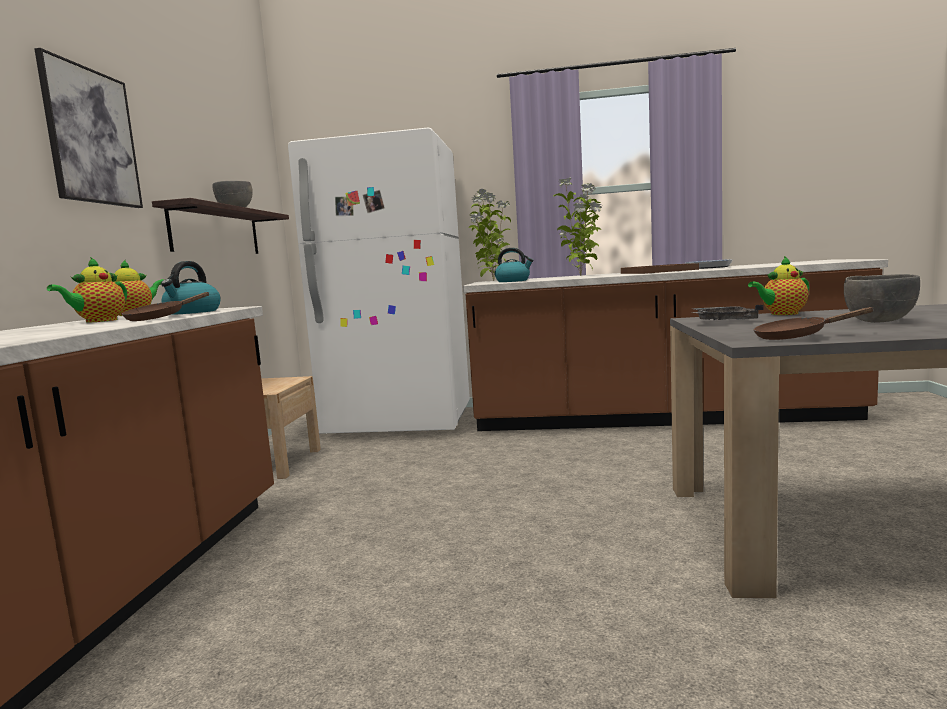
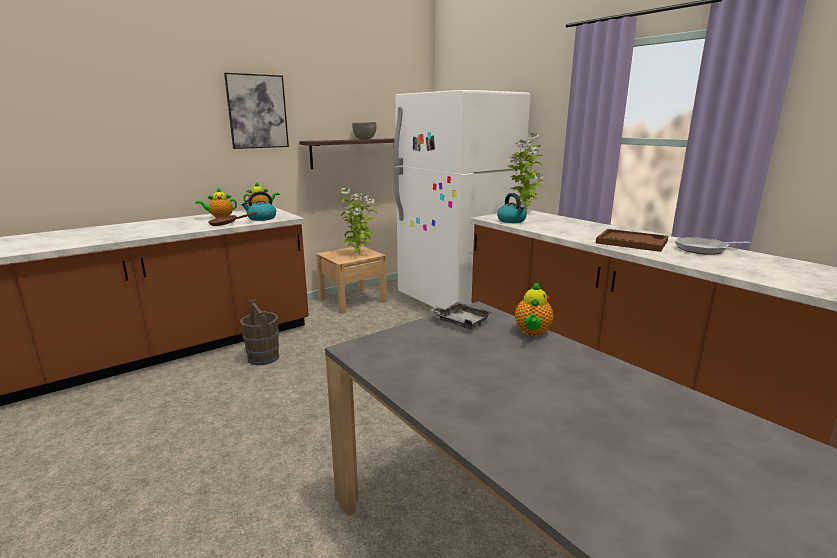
camera: 45 degrees right, 10 degrees up
(286, 559) = (263, 357): none -> brown bucket
(582, 275) = (580, 226): potted plant -> potted plant (358, 254)
(782, 314) = (532, 332): teapot -> teapot turned 105 degrees counterclockwise
(797, 337) = (381, 359): brown frying pan -> none
(879, 321) = (502, 375): grey bowl -> none

